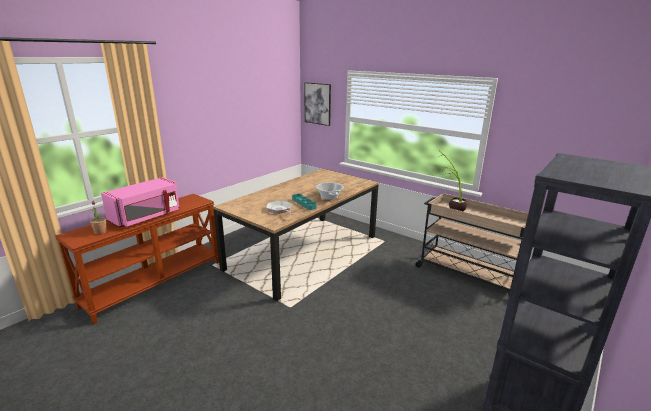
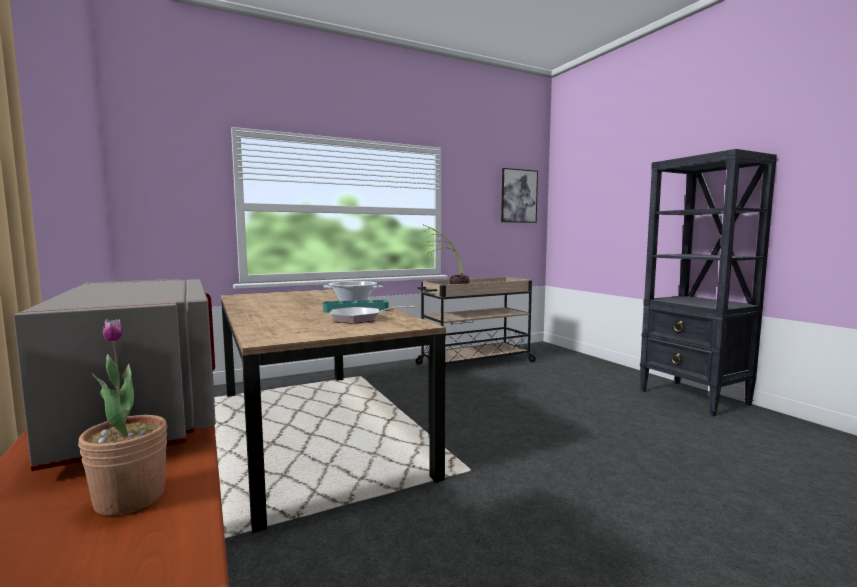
camera: 65 degrees left, 15 degrees down
(146, 217) = (146, 411): pink microwave -> grey microwave
(317, 103) = (162, 184): picture -> picture (519, 196)

